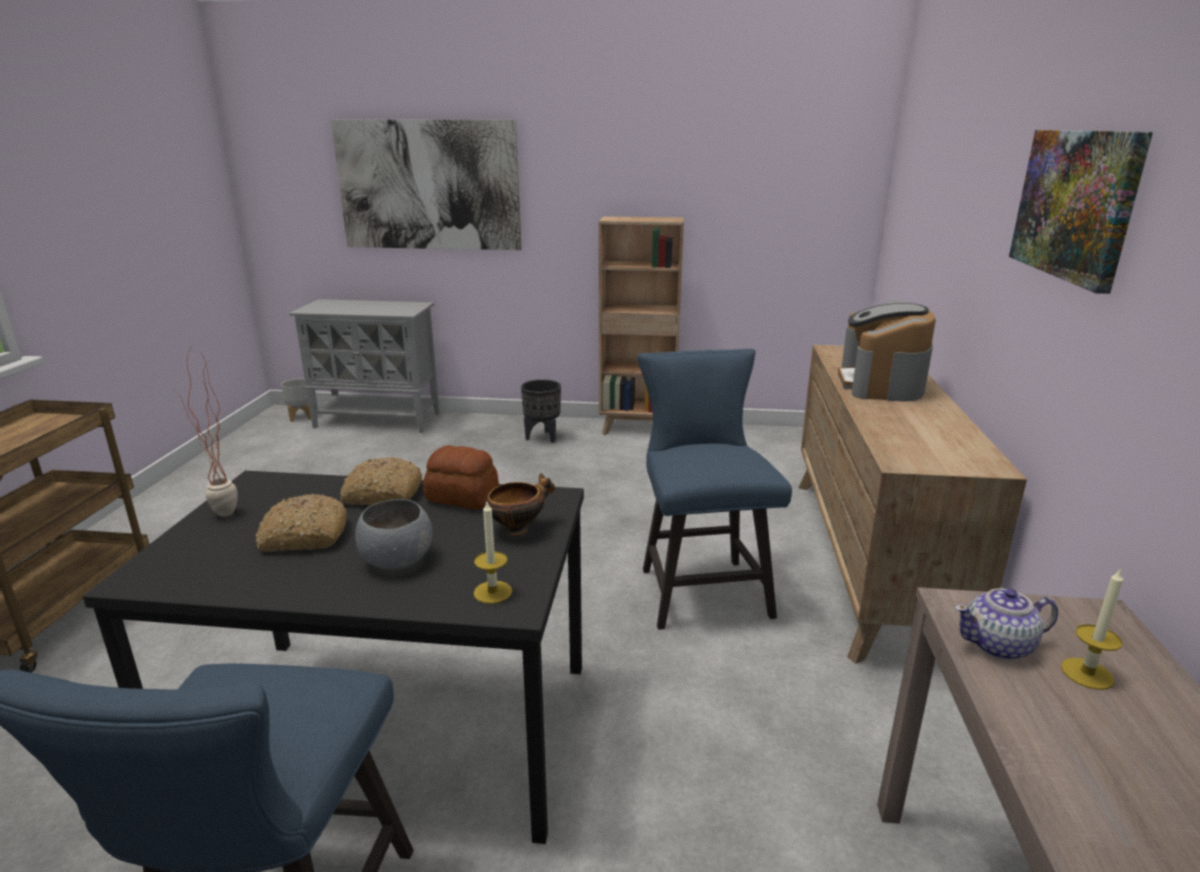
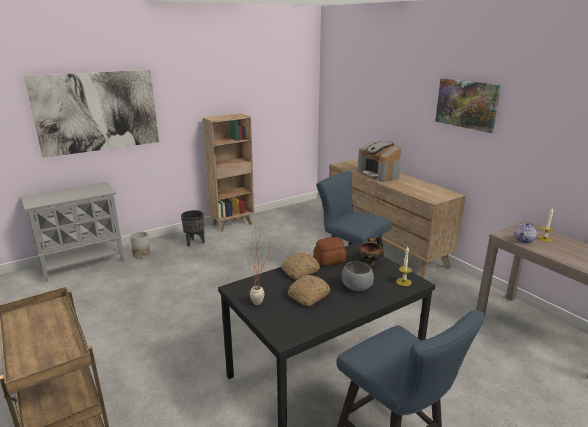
camera: 40 degrees left, 0 degrees up
(301, 417) = (24, 278): grey planter -> grey planter (142, 255)

